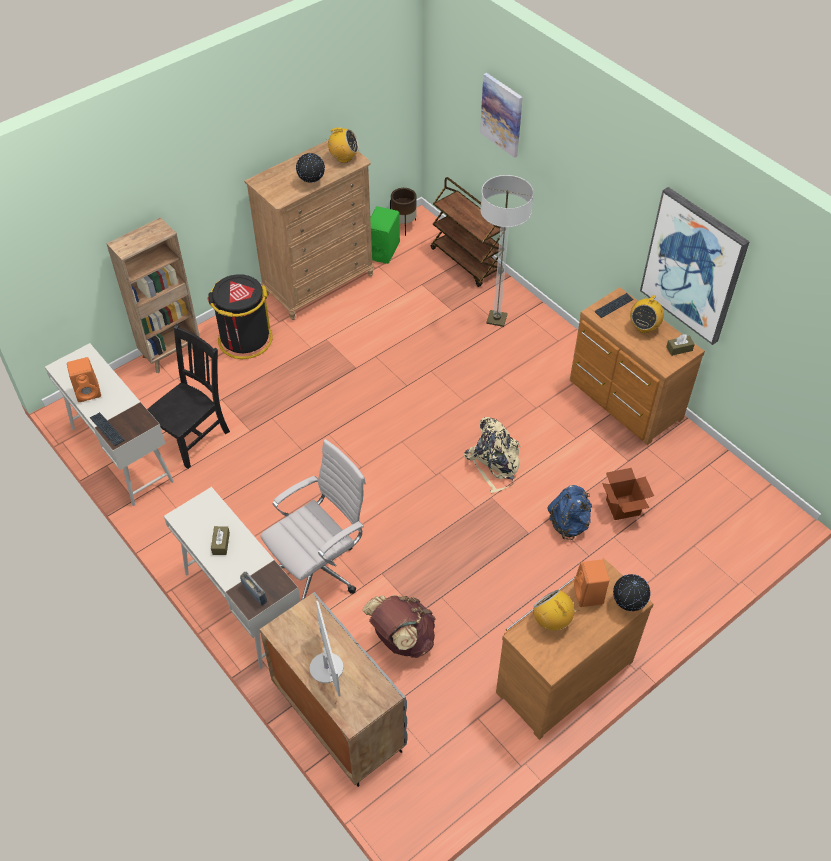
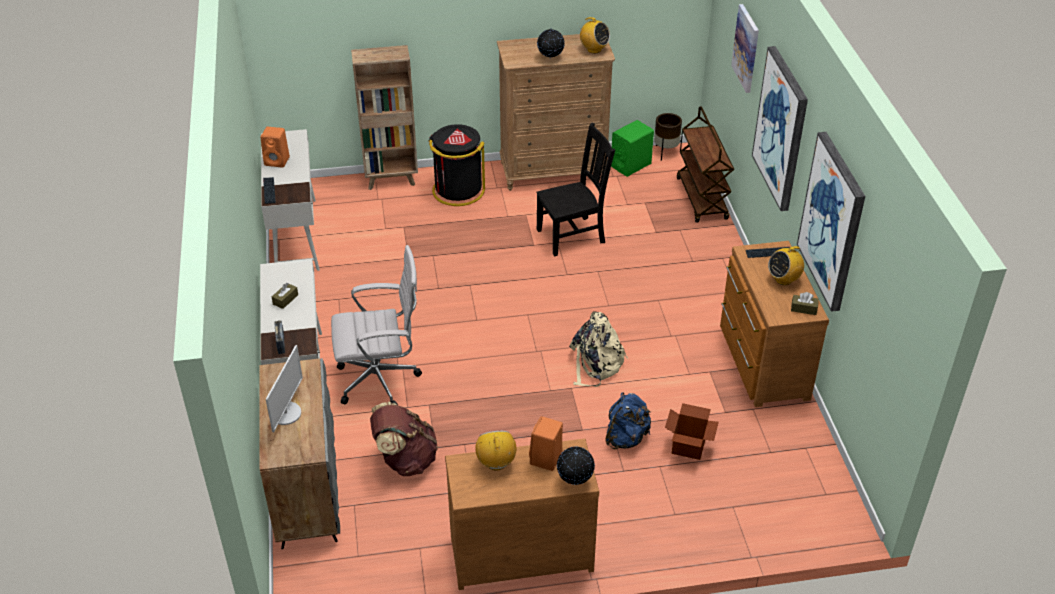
camera: 30 degrees right, 10 degrees down
(194, 436) = (360, 244): black chair -> black chair (573, 235)
(496, 319) = (692, 253): floor lamp -> none
(584, 187) = (781, 128): none -> picture

